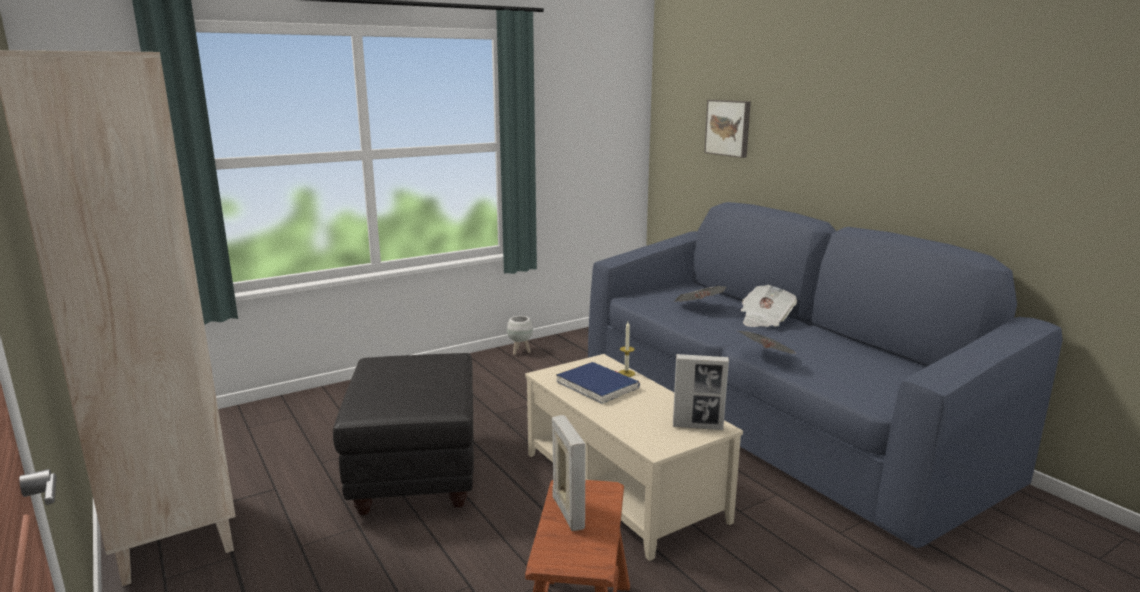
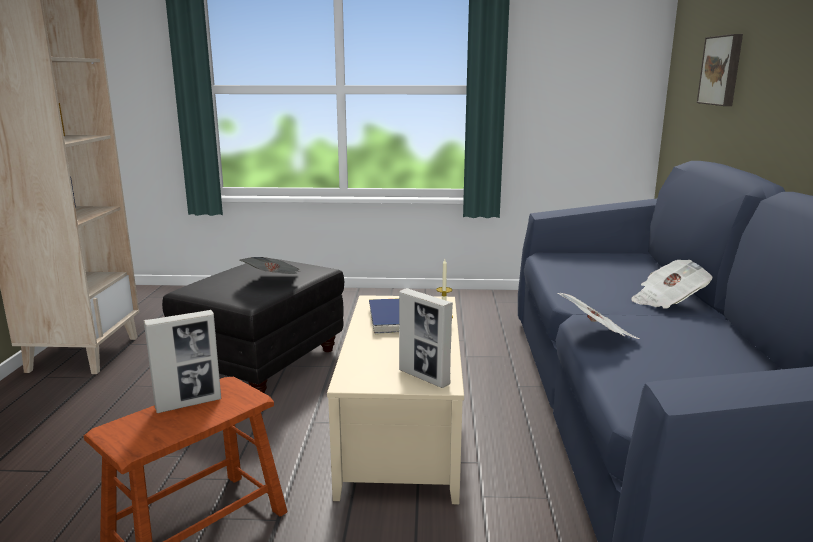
camera: 35 degrees right, 0 degrees up
(520, 352) = (472, 297): white planter -> none
(568, 512) = (189, 403): picture frame -> picture frame turned 45 degrees clockwise
(699, 307) = (613, 276): newspaper -> newspaper (274, 282)

